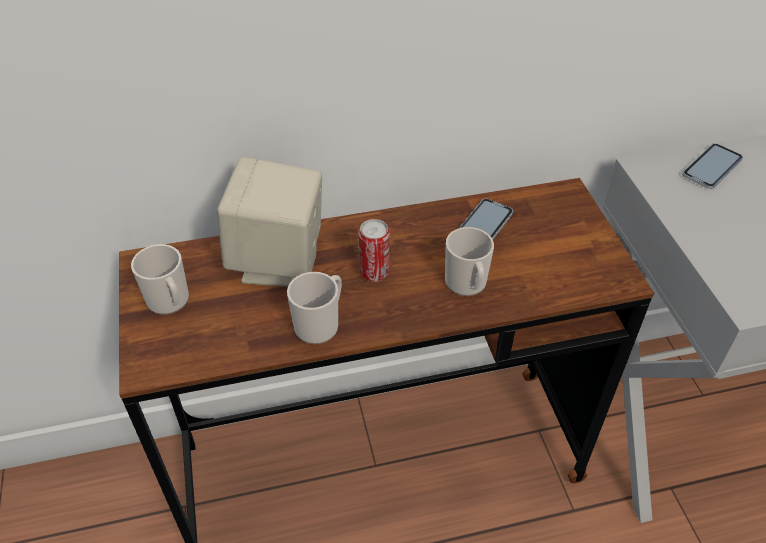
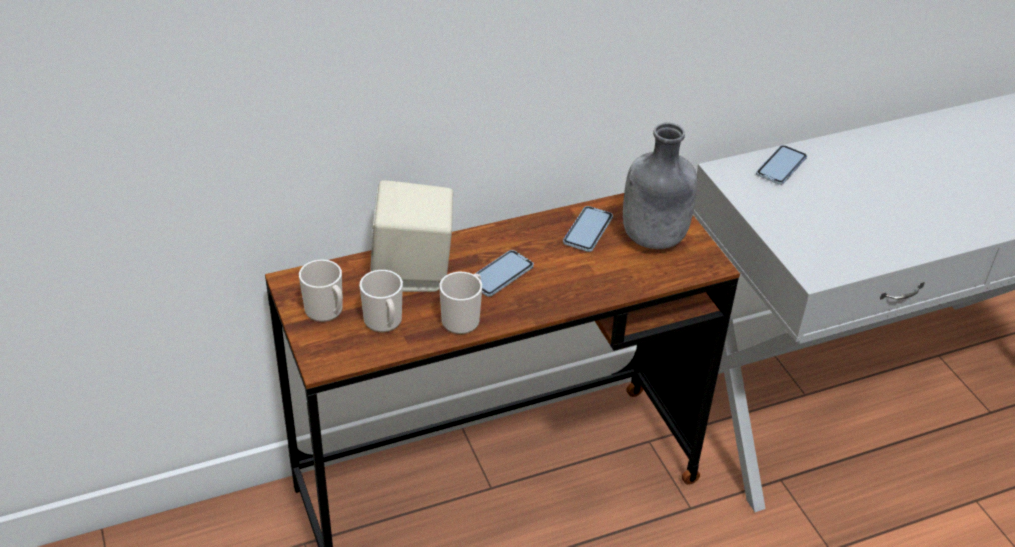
camera: 10 degrees left, 5 degrees down
(374, 272) = (500, 274): can -> phone
(467, 285) = (582, 278): mug -> mug (384, 322)
(556, 242) = (653, 238): none -> grey bottle

